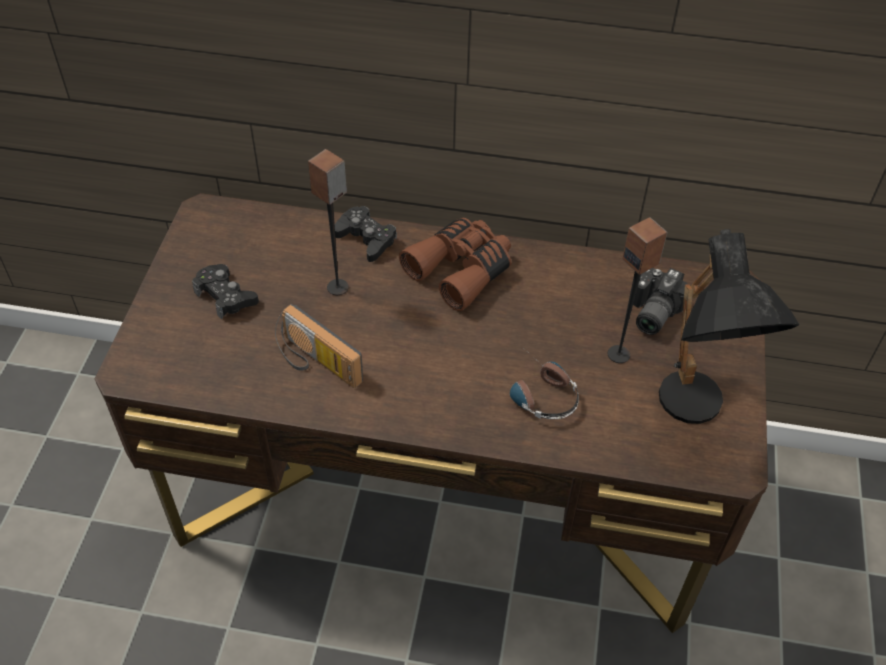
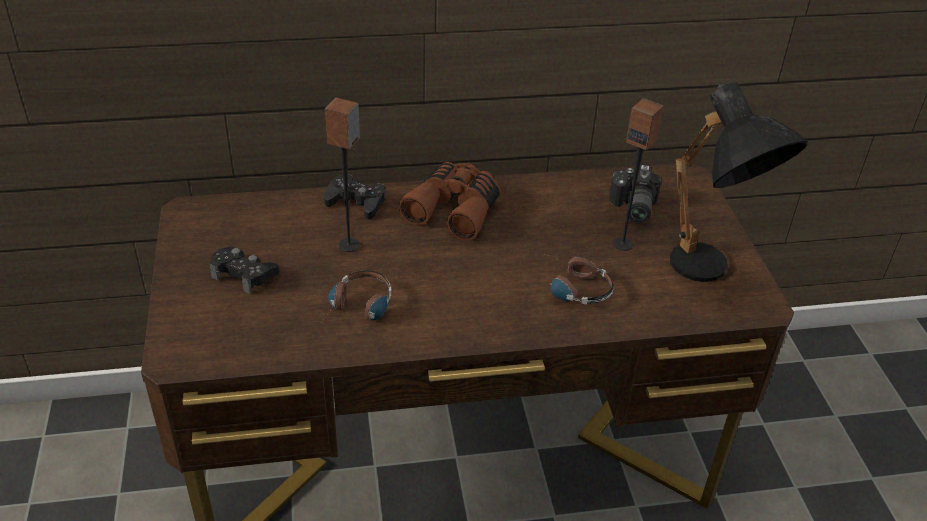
camera: 20 degrees left, 10 degrees down
(314, 363) = (358, 309): radio -> headphones

